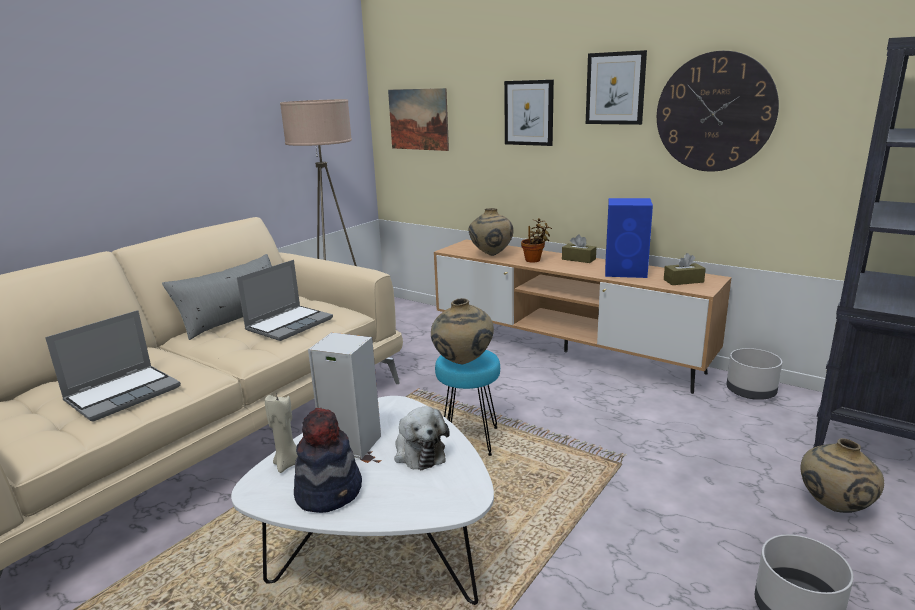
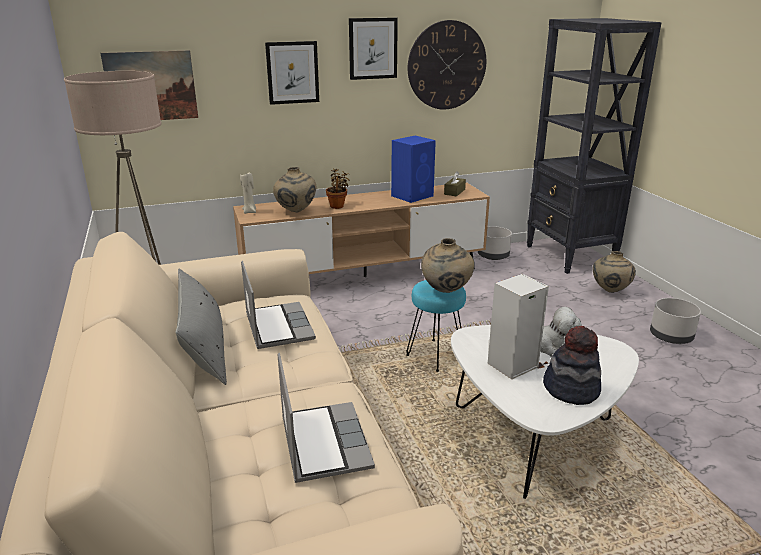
camera: 55 degrees left, 5 degrees up
(288, 464) = (518, 396): beige candle -> beige candle (250, 212)
(578, 259) = (363, 196): brown tissue box -> none

